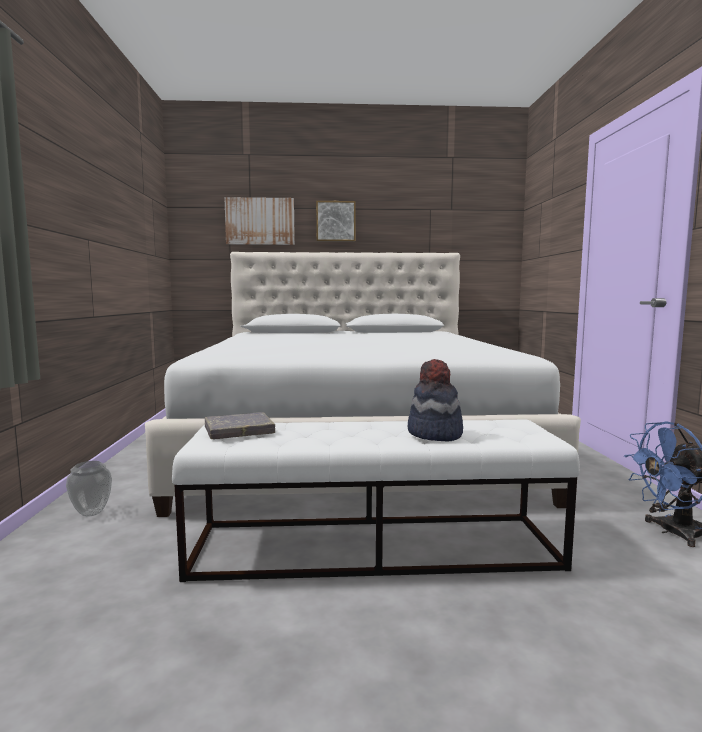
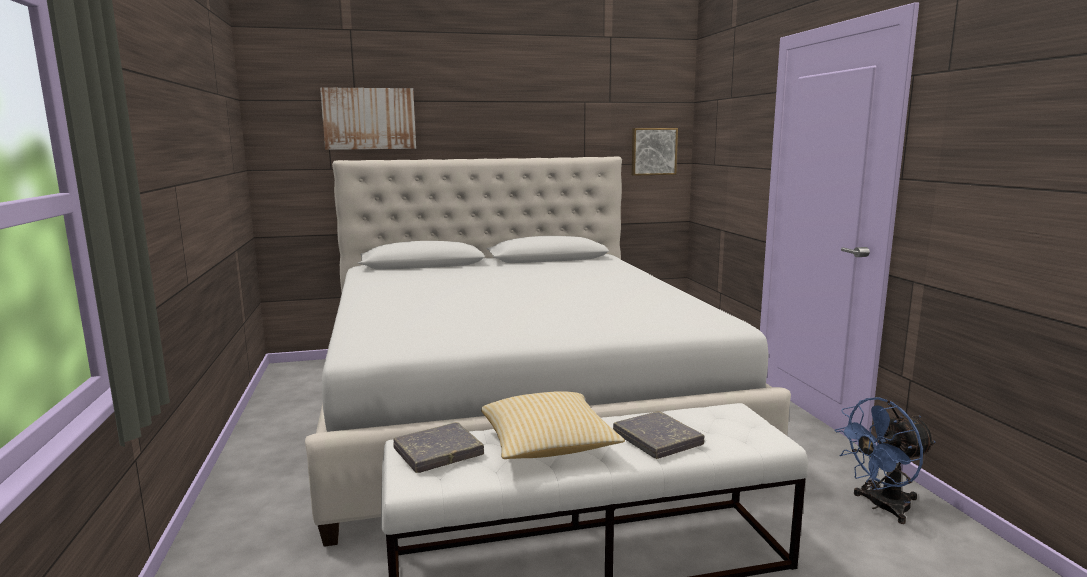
camera: 10 degrees left, 5 degrees up
(91, 512) = (237, 549): vase -> none
(333, 433) = (547, 446): none -> pillow
(335, 221) = (468, 118): picture -> picture (653, 151)
(434, 434) = (657, 440): hat -> grey book

